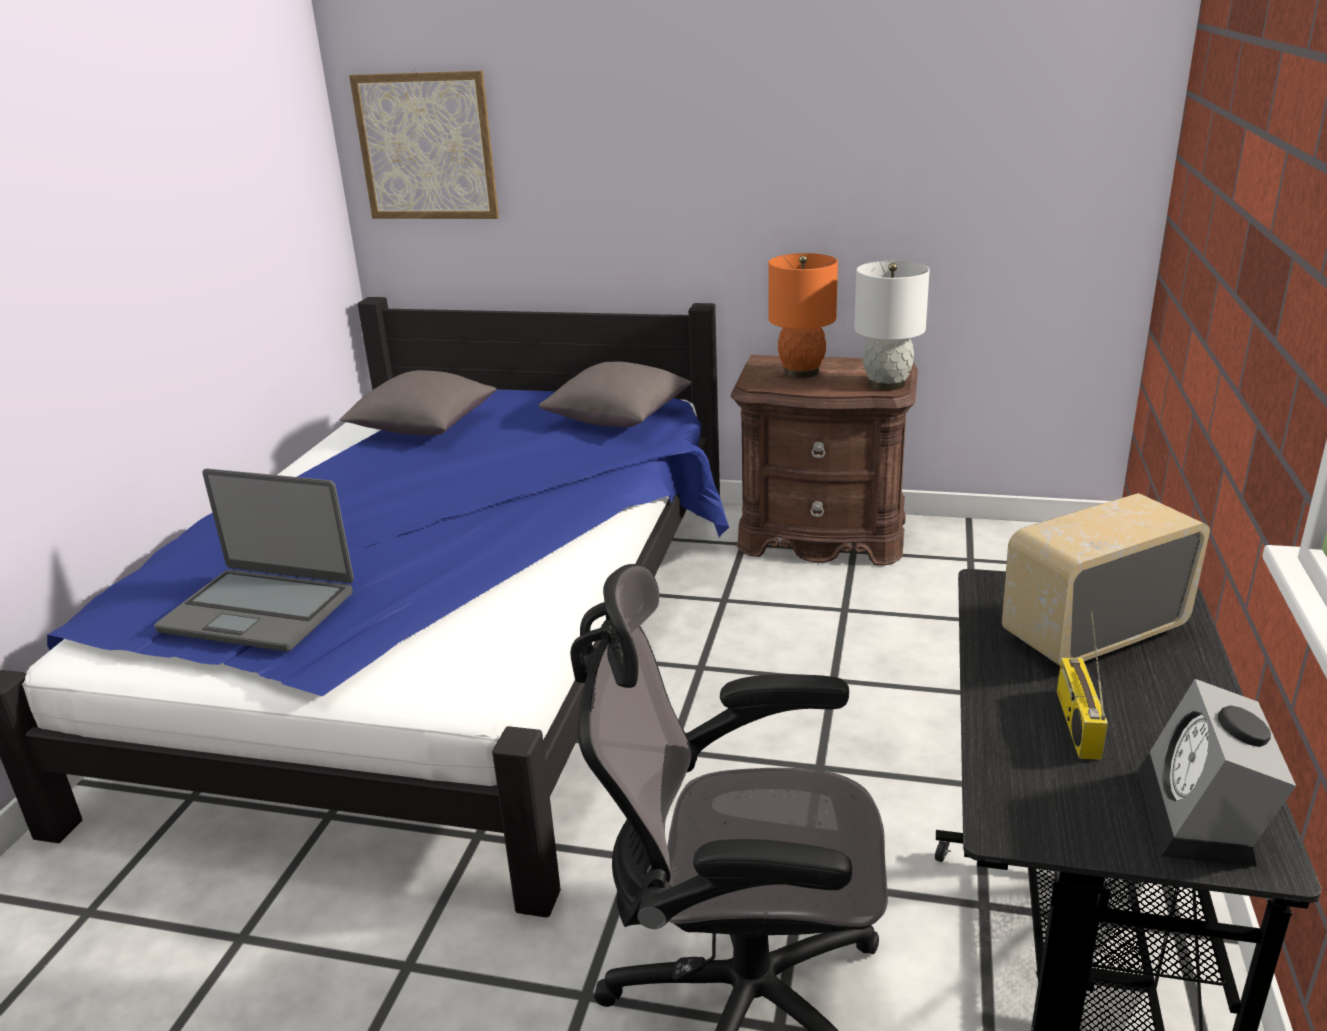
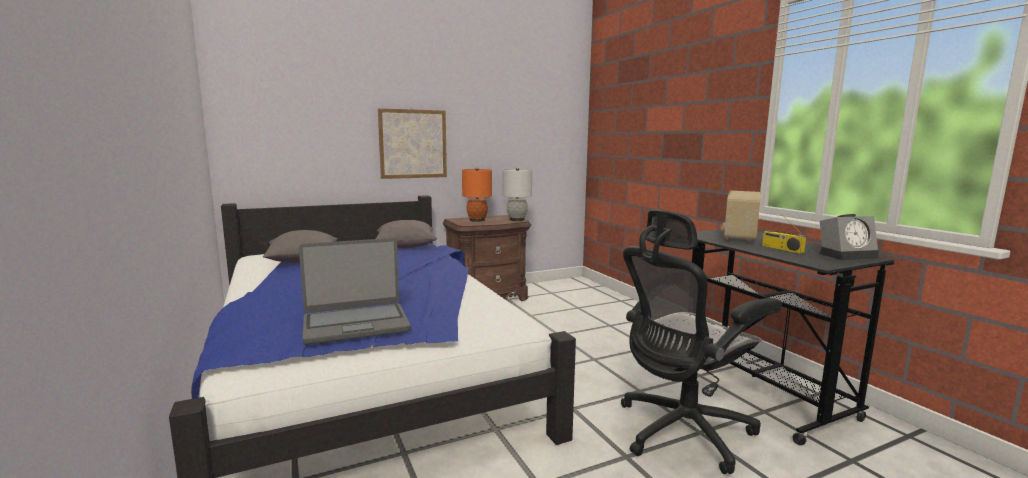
camera: 40 degrees left, 15 degrees down
(426, 145) = (268, 117): picture -> picture (413, 143)
(1203, 819) = (847, 255): alarm clock -> alarm clock turned 75 degrees counterclockwise

